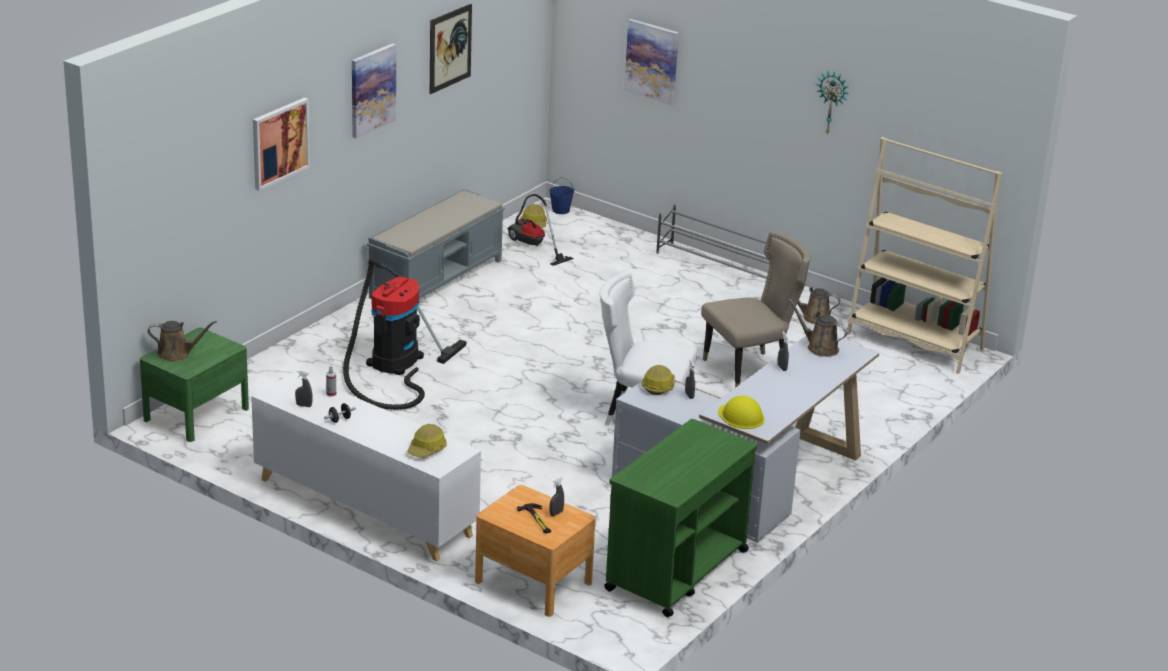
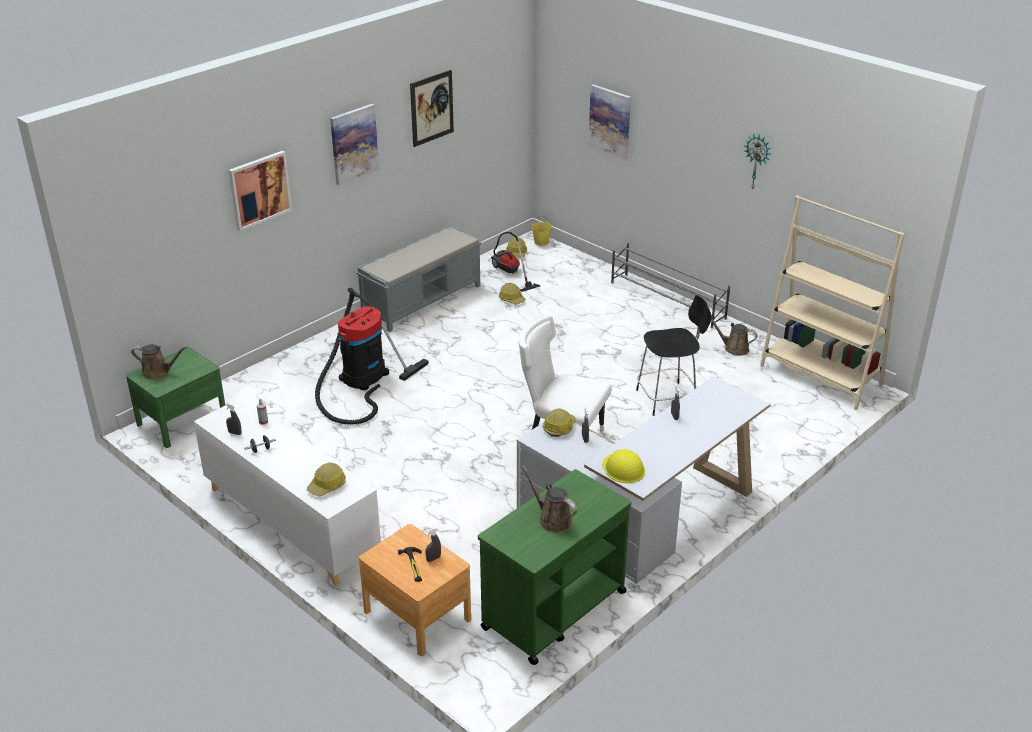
camera: 10 degrees right, 5 degrees up
(543, 274) = (512, 299): none -> hard hat
(561, 210) = (541, 242): blue bucket -> yellow bucket
(751, 370) = (668, 398): beige chair -> black stool
(819, 348) = (714, 396): brown watering can -> brown watering can (552, 519)

